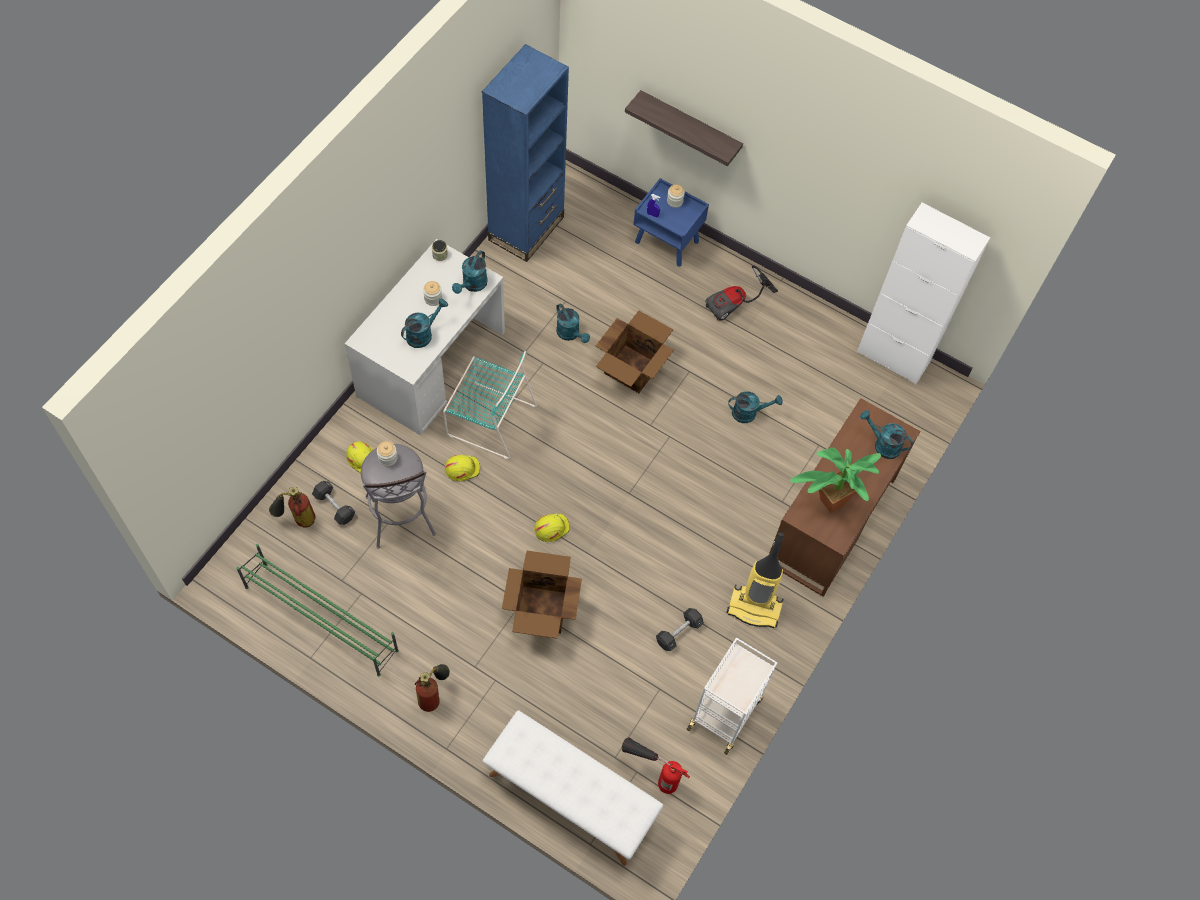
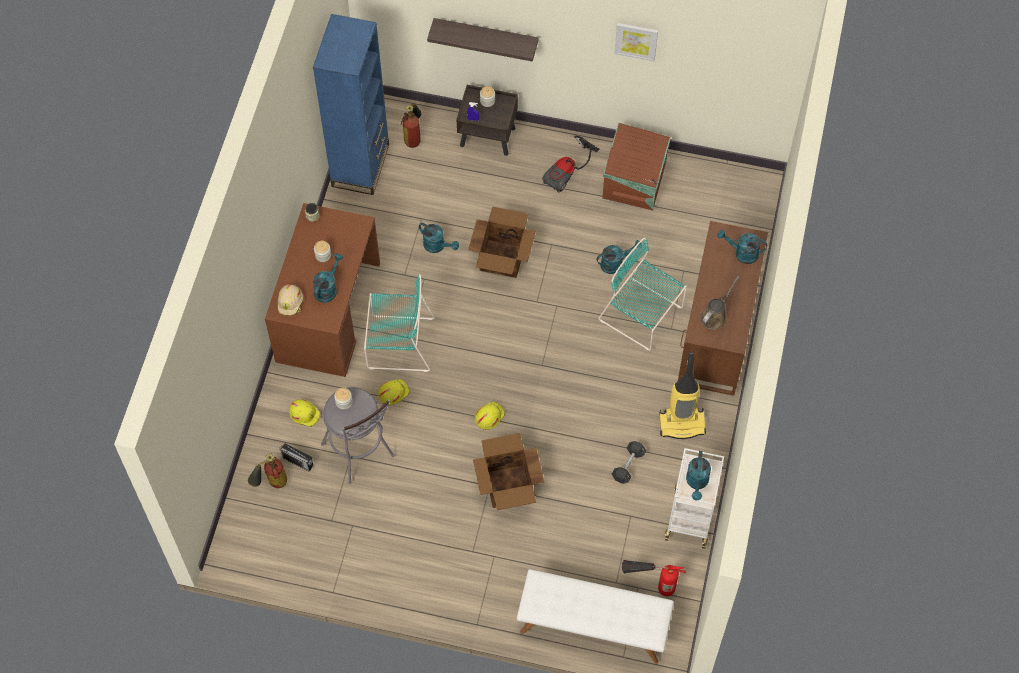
camera: 15 degrees left, 0 degrees up
(320, 618) = (327, 557): green shoe rack -> none
(334, 506) = (298, 461): black dumbbell -> radio
(378, 335) = (290, 302): none -> beige hard hat
(431, 363) = (328, 312): white desk -> brown desk
(434, 695) = (448, 586): fire extinguisher -> fire extinguisher (413, 136)
(472, 285) = (351, 233): turquoise watering can -> turquoise watering can (697, 483)
(667, 242) = (488, 137): blue nightstand -> brown nightstand
(757, 477) = (643, 315): none -> turquoise chair
(804, 333) = (635, 179): none -> brown storage box
(826, 502) = (715, 316): potted plant -> brown watering can
(845, 176) = (636, 40): none -> picture
(893, 357) = (717, 175): white cabinet -> none

